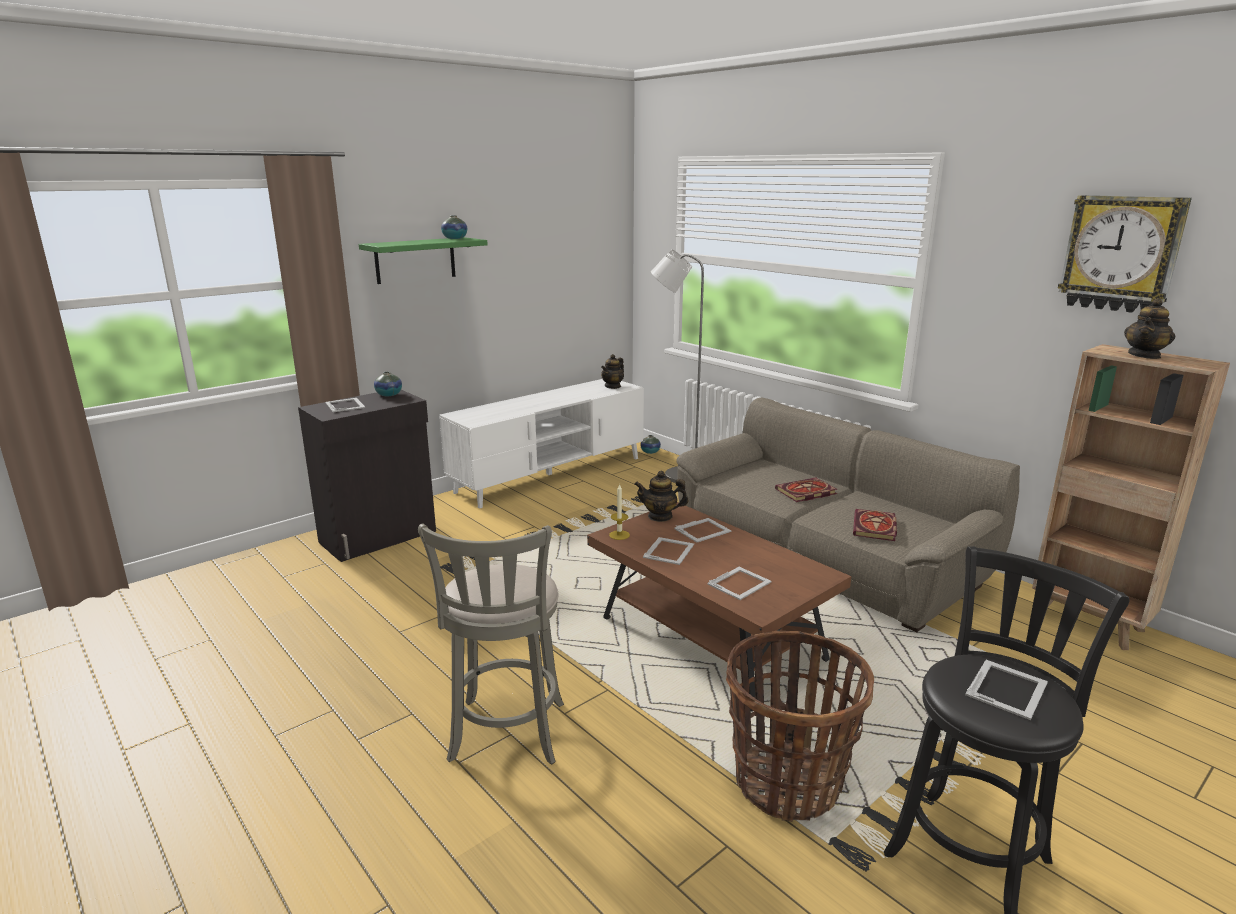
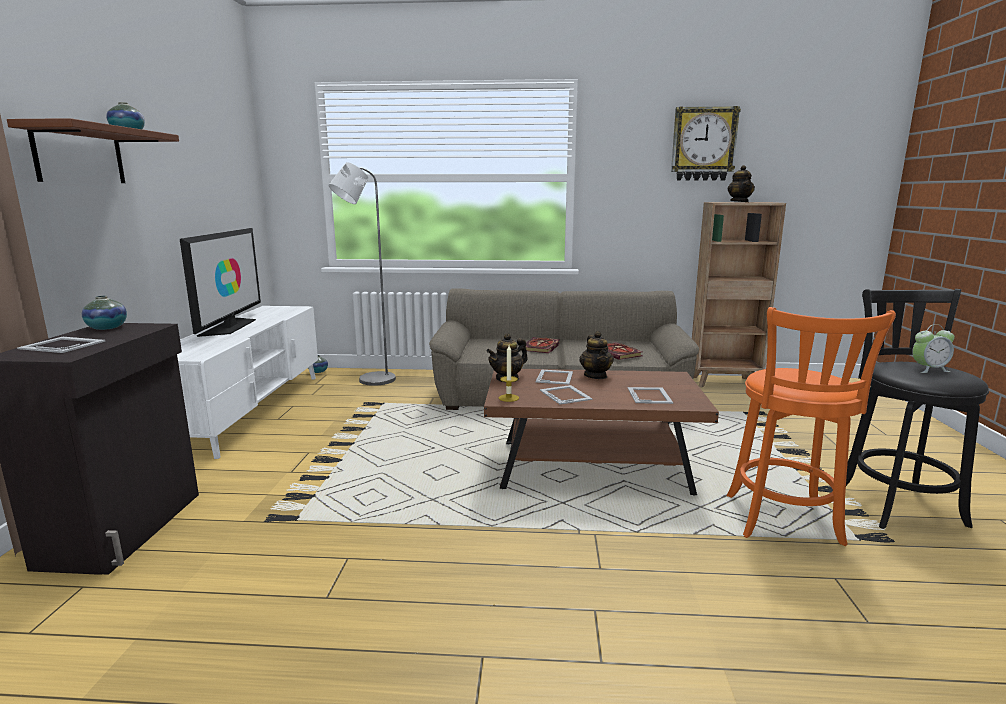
camera: 45 degrees left, 5 degrees down
(415, 260) = (79, 155): green shelf -> brown shelf
(506, 736) = (595, 613): grey stool -> none
(544, 397) = (230, 326): none -> television
(613, 386) = (283, 310): teapot -> teapot (596, 376)
(787, 782) = (784, 522): basket -> orange stool
(1007, 688) = (929, 369): picture frame -> alarm clock

